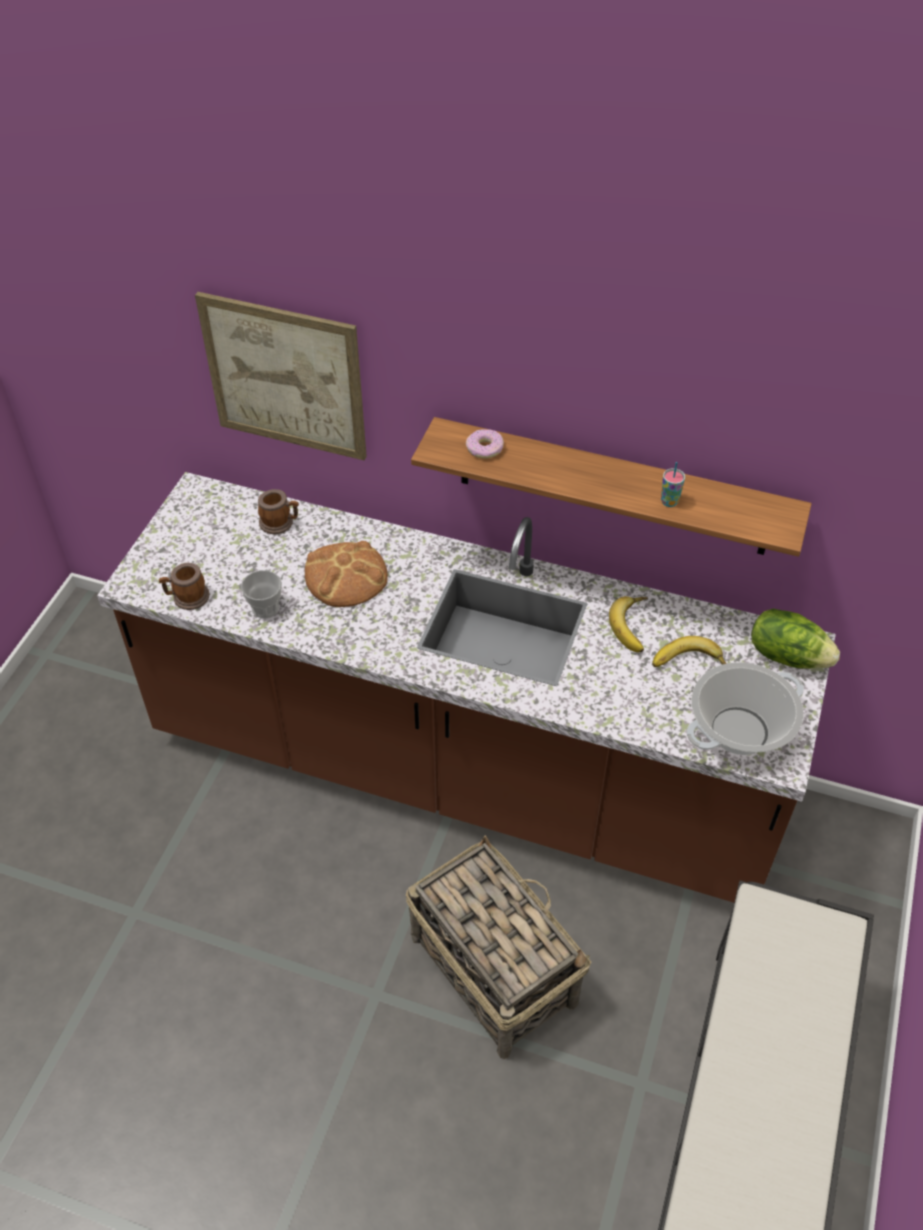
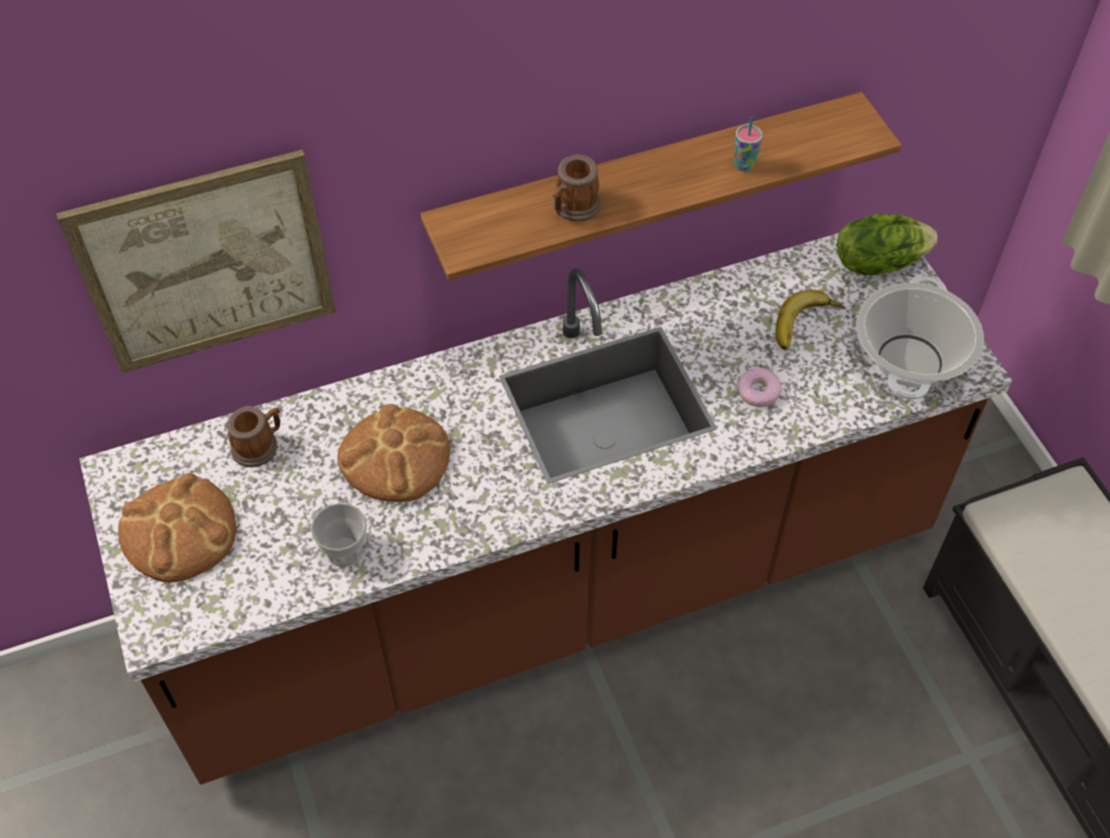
camera: 40 degrees left, 5 degrees up
(187, 598) = (241, 600): mug -> mug (573, 208)
(194, 541) = (179, 531): none -> bread
(485, 449) = (512, 216): donut -> donut (759, 392)
(492, 967) = (759, 756): basket -> none
(635, 626) = (726, 321): banana -> none

